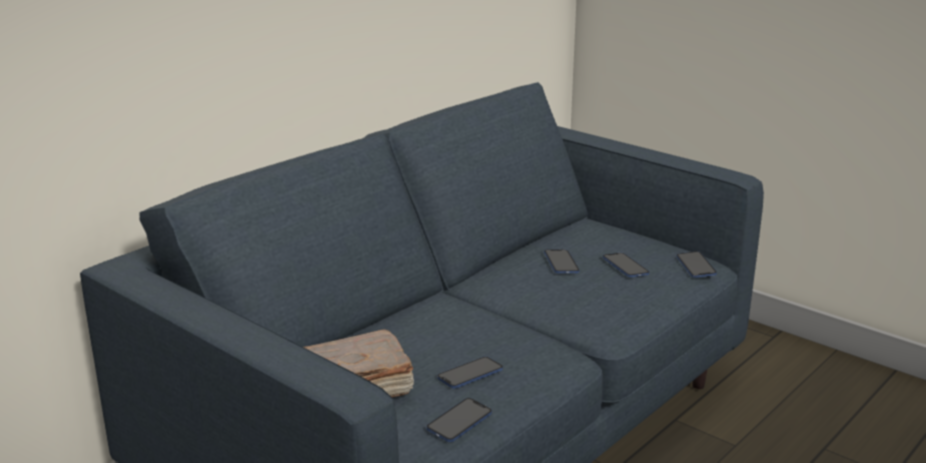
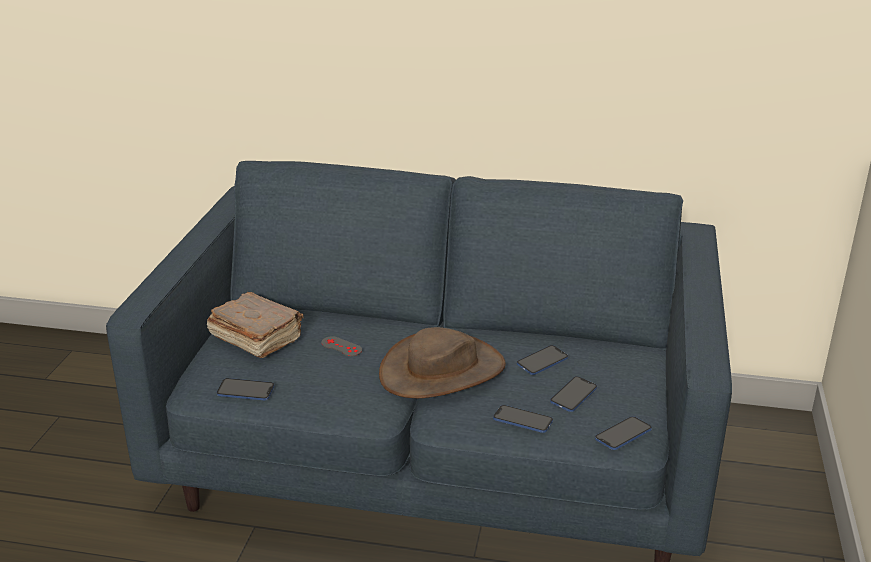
camera: 60 degrees right, 5 degrees up
(430, 345) = (341, 347): none -> grey game controller
(470, 374) = (313, 375): phone -> phone (522, 420)
(531, 308) = (442, 370): none -> brown hat

